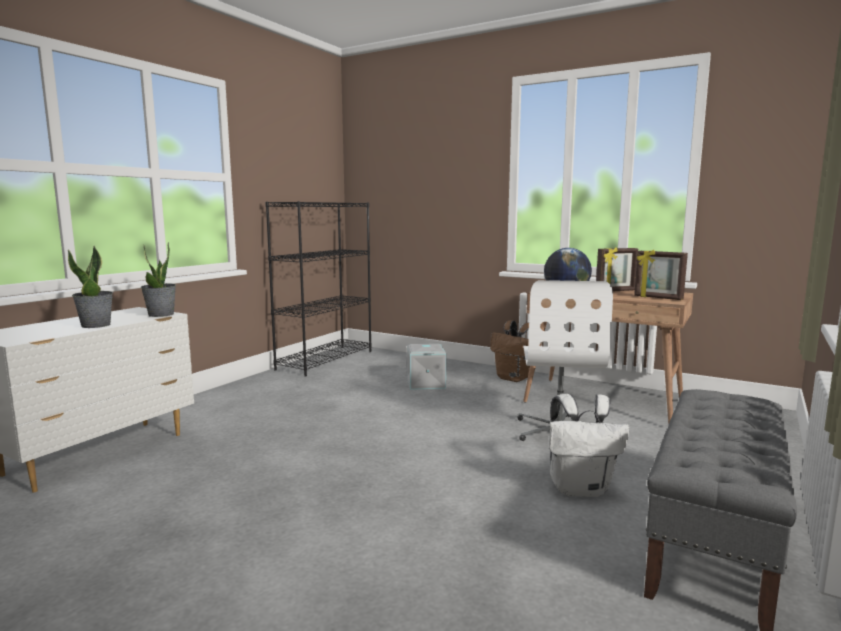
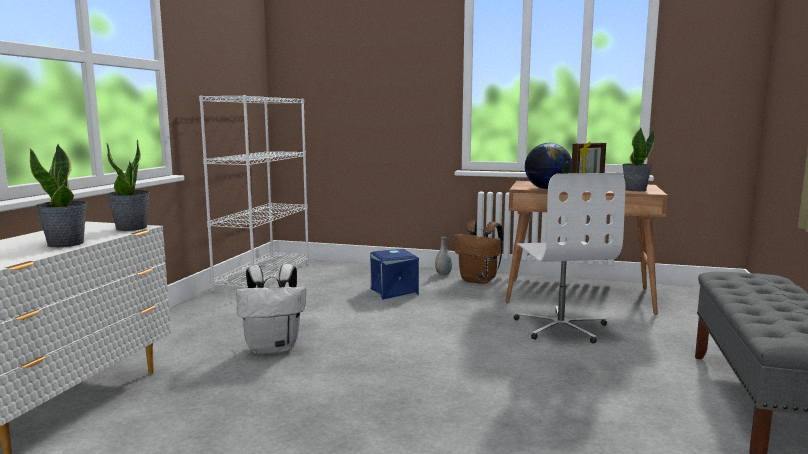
camera: 15 degrees left, 0 degrees up
(325, 360) = (264, 276): black bookcase -> white bookcase
(425, 383) = (393, 292): grey storage box -> blue storage box
(485, 369) = (443, 274): none -> grey vase
(580, 488) = (622, 378): white backpack -> white backpack (274, 348)
(658, 298) = (635, 190): picture frame -> potted plant

